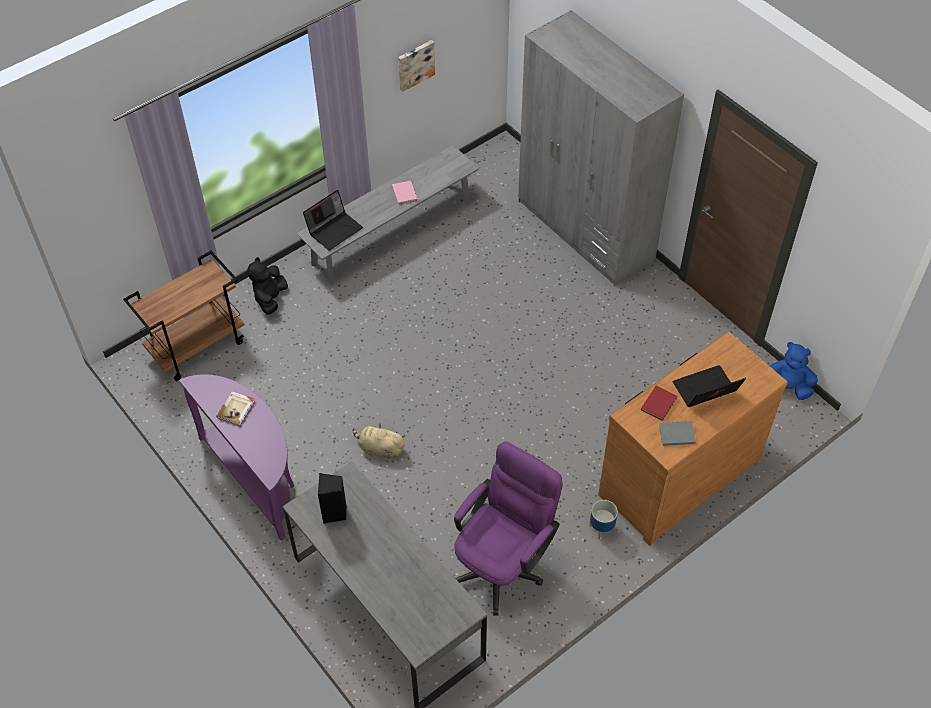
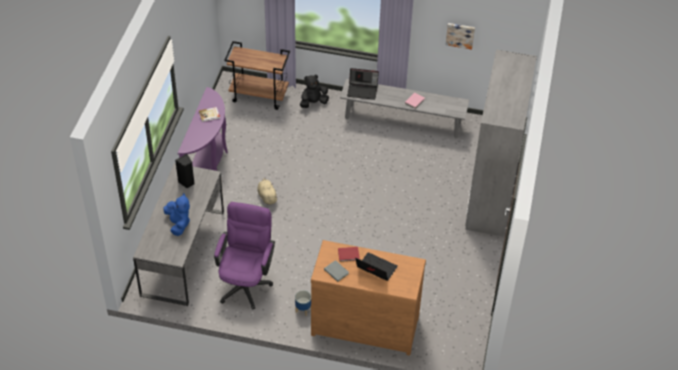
camera: 50 degrees right, 5 degrees down
(503, 564) = (246, 282): purple office chair -> purple office chair turned 75 degrees counterclockwise
(786, 387) = (474, 342): blue plush toy -> blue plush toy (178, 224)

